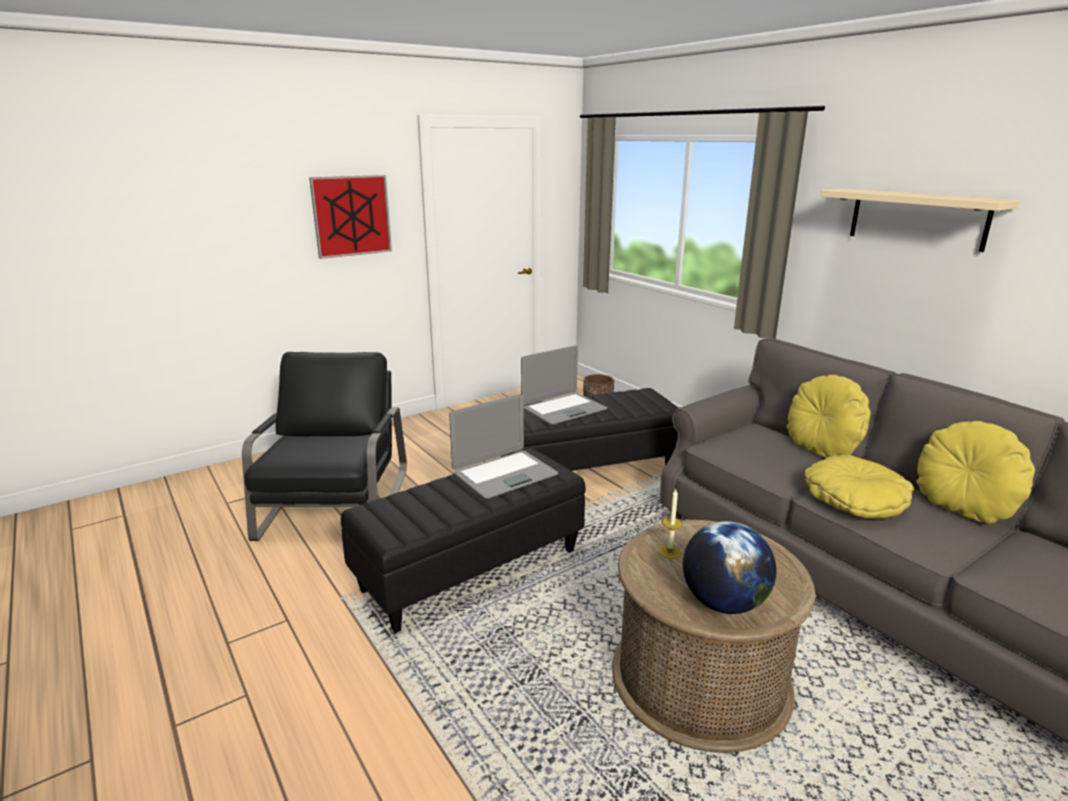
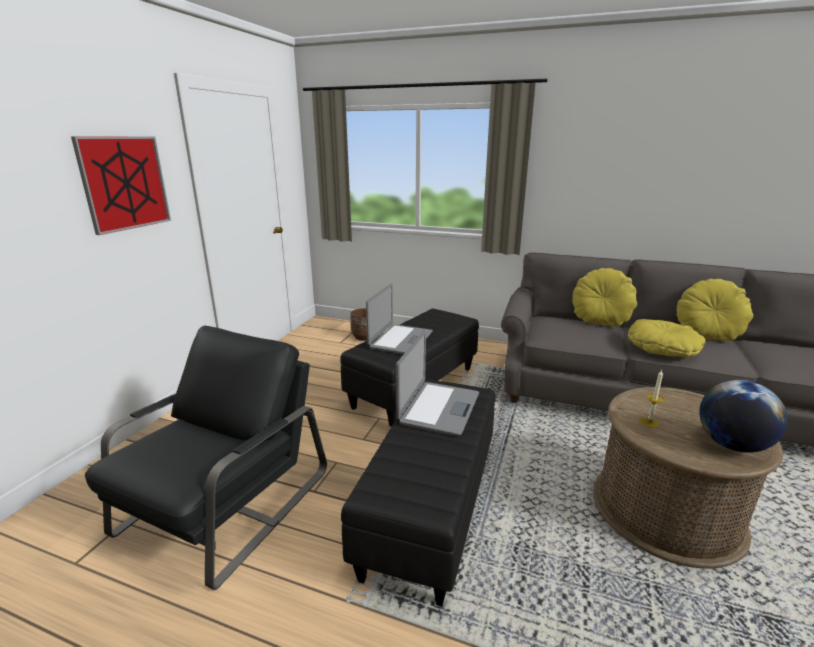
camera: 35 degrees left, 0 degrees up
(335, 503) = (224, 503): black armchair -> black armchair turned 60 degrees clockwise
(917, 218) = (615, 157): beige shelf -> none

